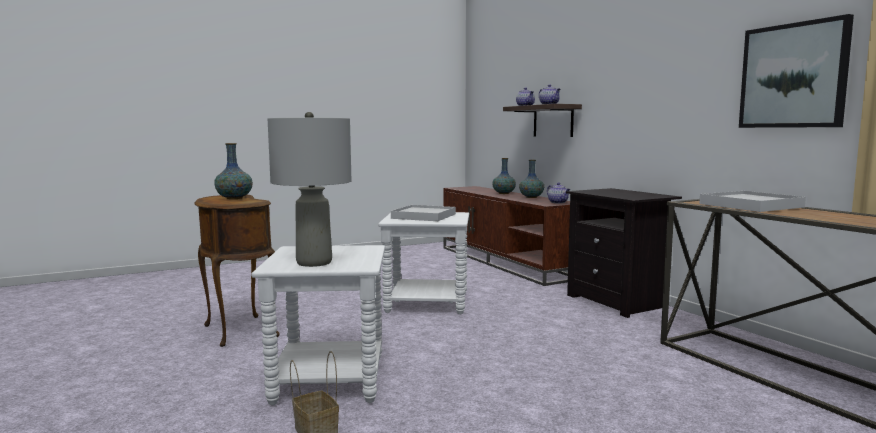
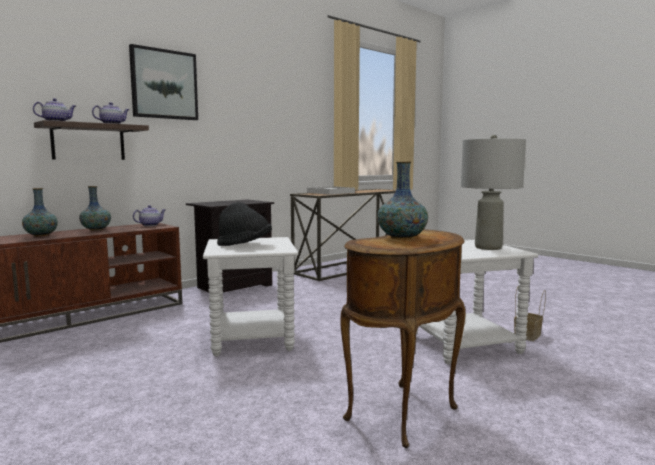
camera: 105 degrees left, 0 degrees up
(424, 216) = (245, 245): white tray -> black hat
(793, 76) = (297, 126): picture -> picture (164, 84)

